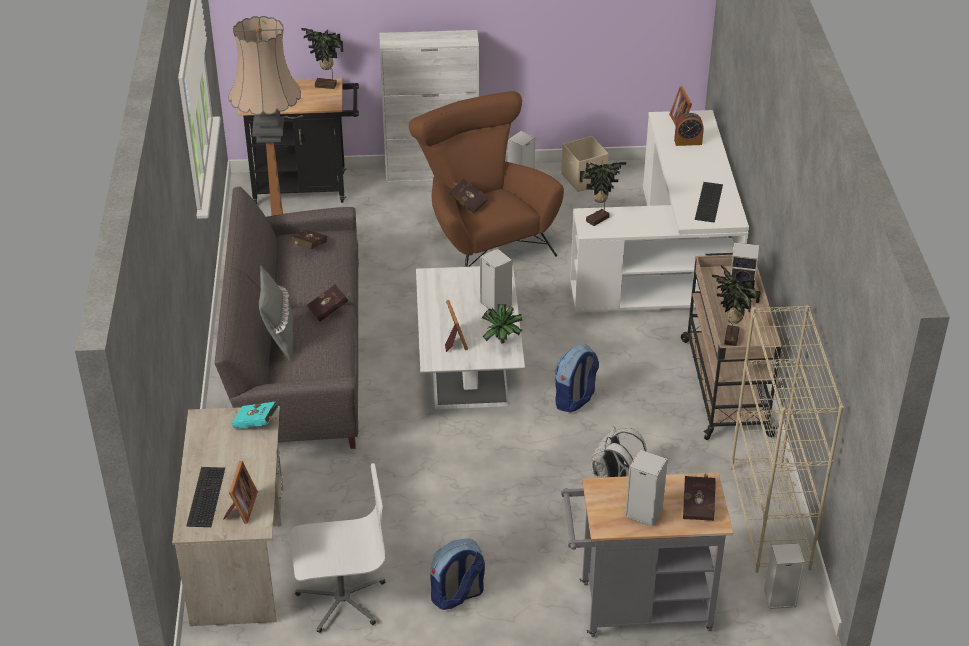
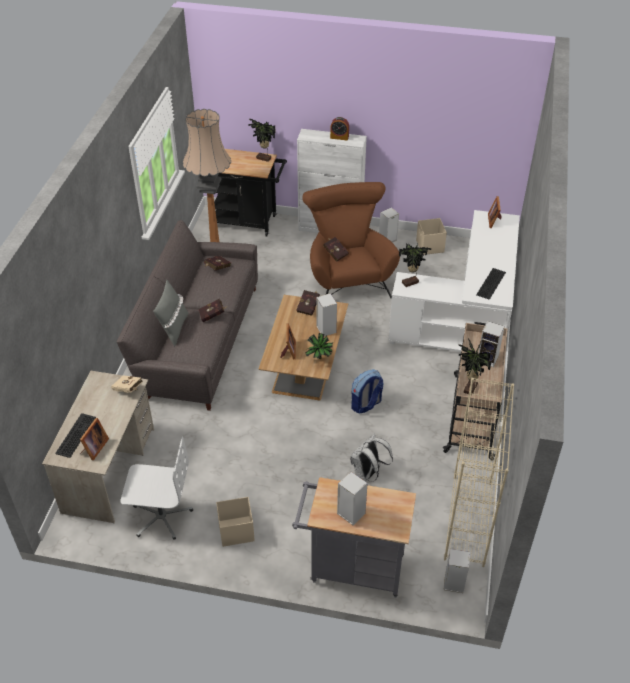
camera: 15 degrees right, 5 degrees up
(257, 424) = (128, 390): turquoise book -> beige book
(457, 596) = (235, 531): backpack -> beige storage box
(468, 363) = (305, 364): white coffee table -> brown coffee table
(688, 142) = (493, 236): alarm clock -> alarm clock (339, 137)
(698, 505) = (392, 516): red book -> red book (309, 307)

